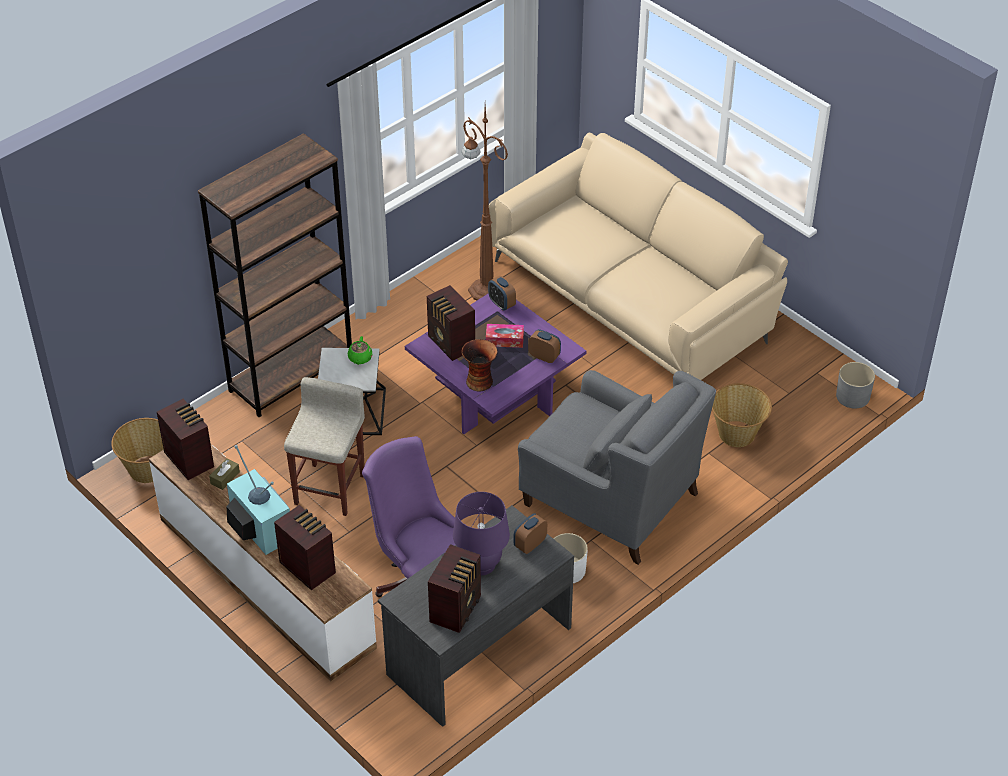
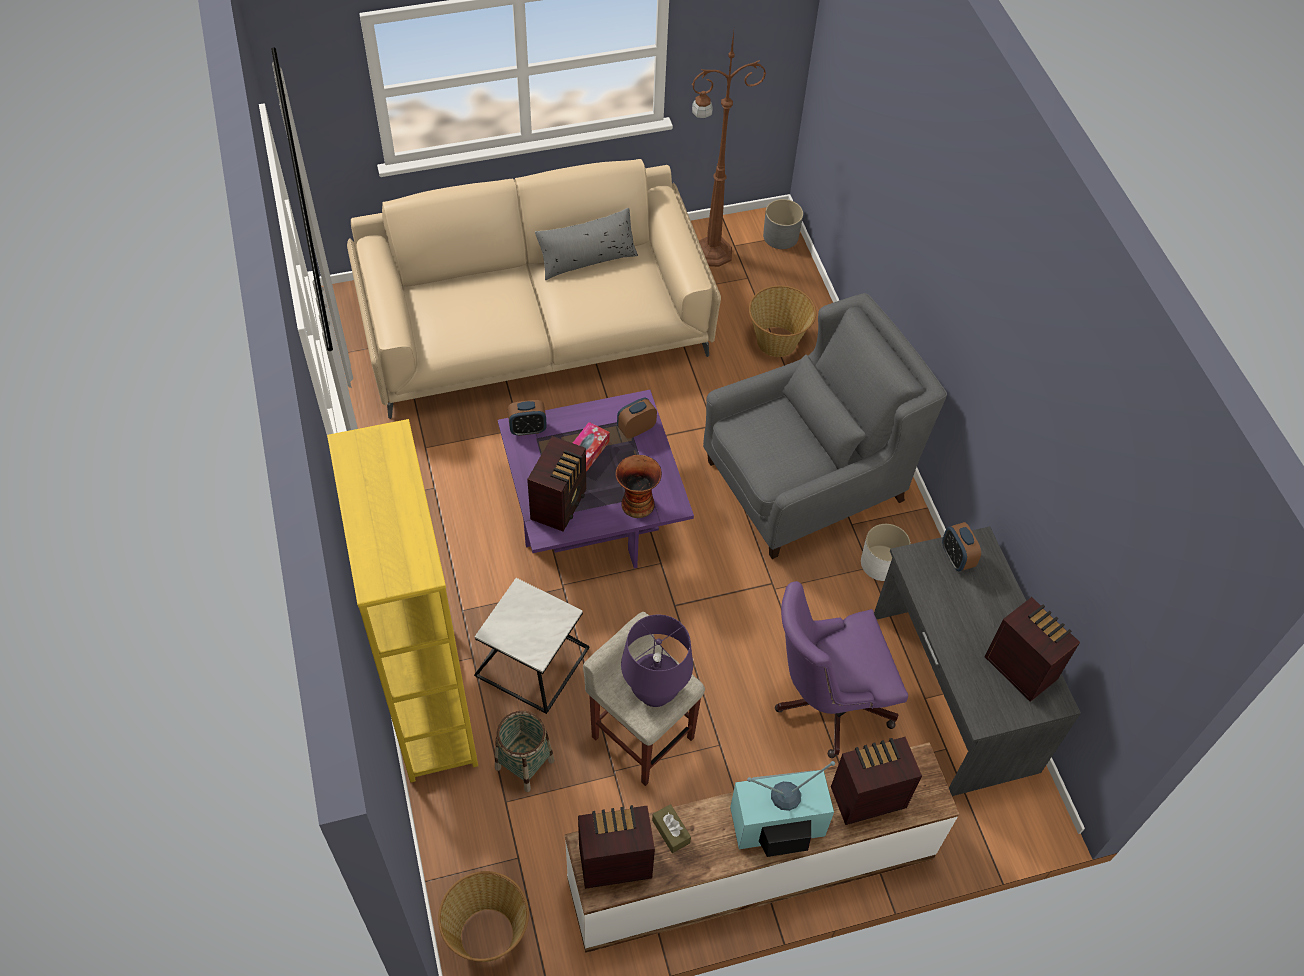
camera: 65 degrees left, 10 degrees up
(273, 439) = (524, 764): none -> basket
(291, 374) = (429, 699): brown bookcase -> yellow bookcase
(360, 358) = (520, 604): green teapot -> none
(451, 344) = (560, 504): radio -> radio turned 60 degrees counterclockwise
(481, 564) = (965, 615): purple table lamp -> purple table lamp (655, 691)
(485, 290) = (428, 447): brown floor lamp -> brown floor lamp (710, 252)
(678, 269) = (587, 259): none -> grey pillow

